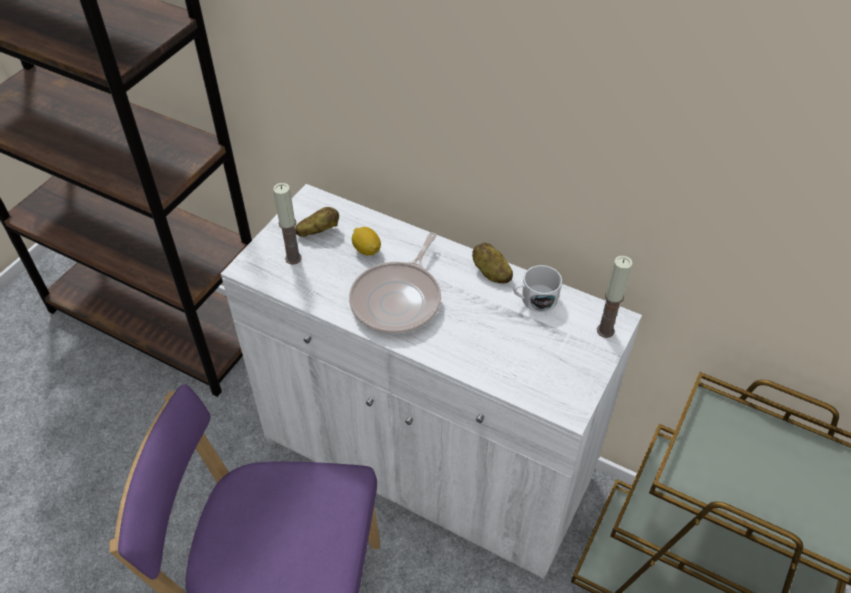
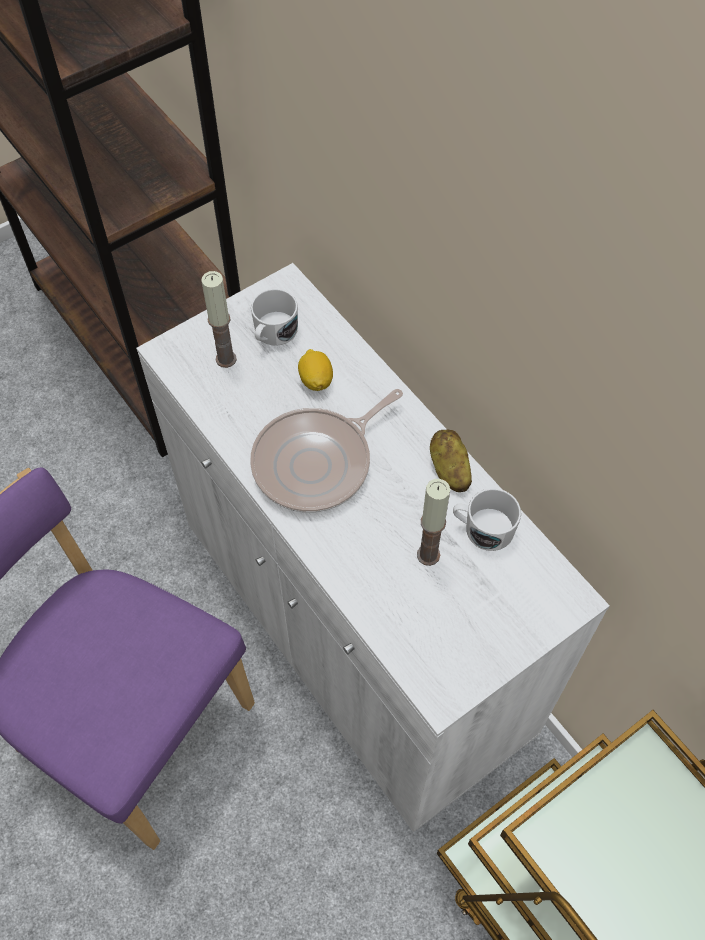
camera: 25 degrees right, 10 degrees up
(318, 231) = (273, 333): potato -> white mug
(605, 330) = (548, 608): candle -> candle (428, 555)

